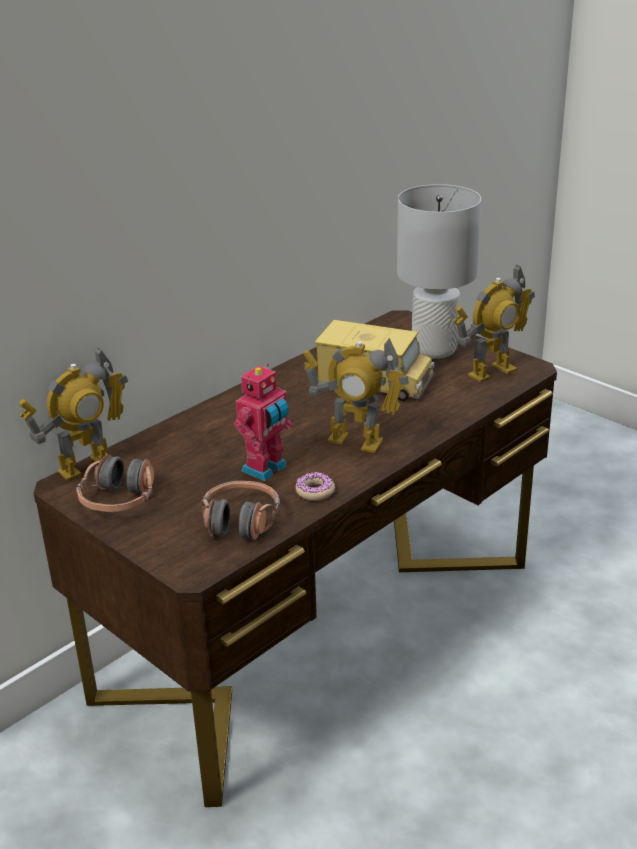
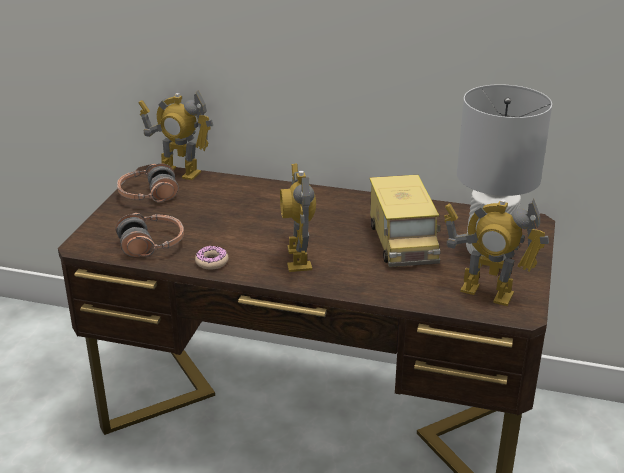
camera: 60 degrees right, 0 degrees up
(266, 469) = (227, 234): toy robot -> none

